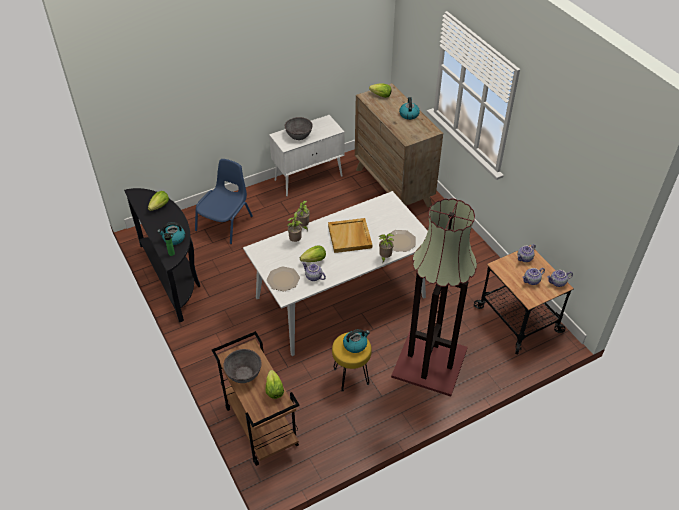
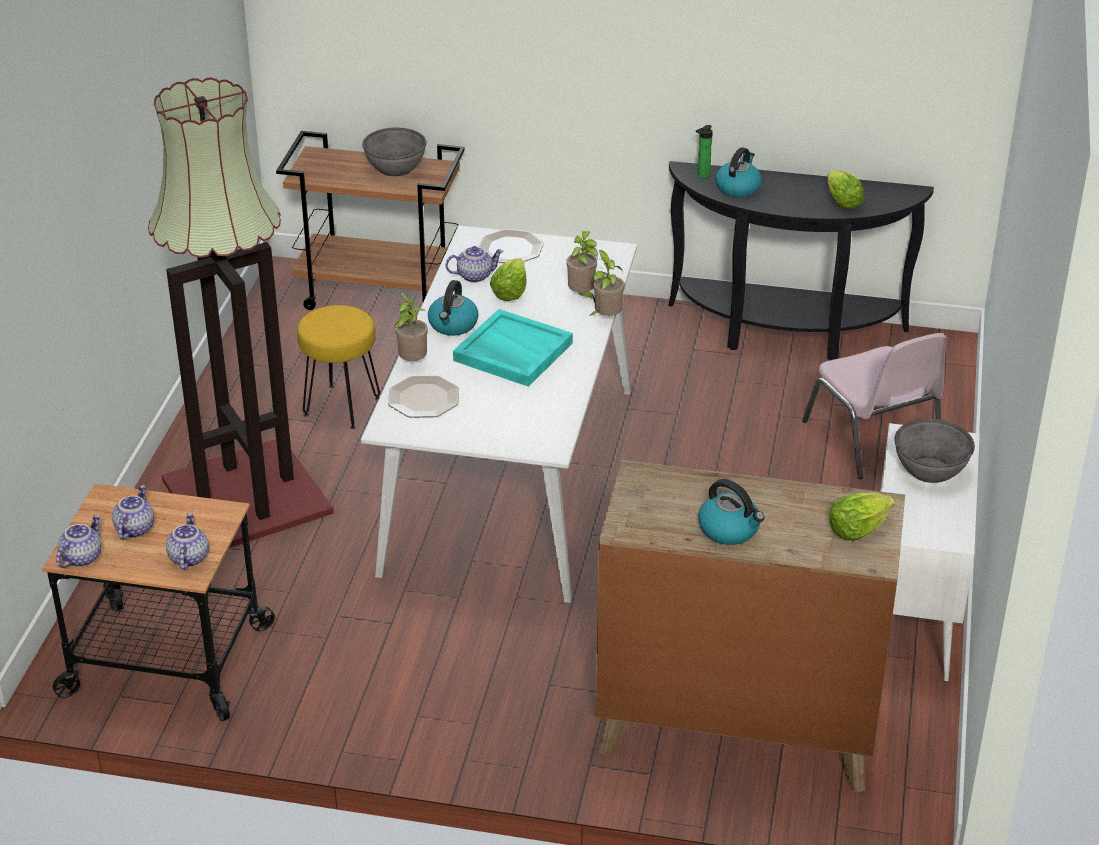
camera: 130 degrees right, 10 degrees down
(225, 223) = (873, 439): blue chair -> pink chair
(274, 390) = (334, 178): lettuce -> none
(350, 237) = (512, 352): beige tray -> turquoise tray
(355, 344) = (332, 327): kettle -> kettle (453, 325)

